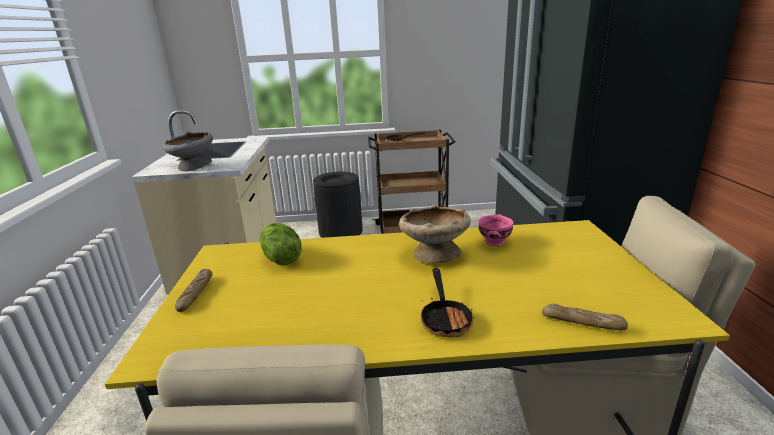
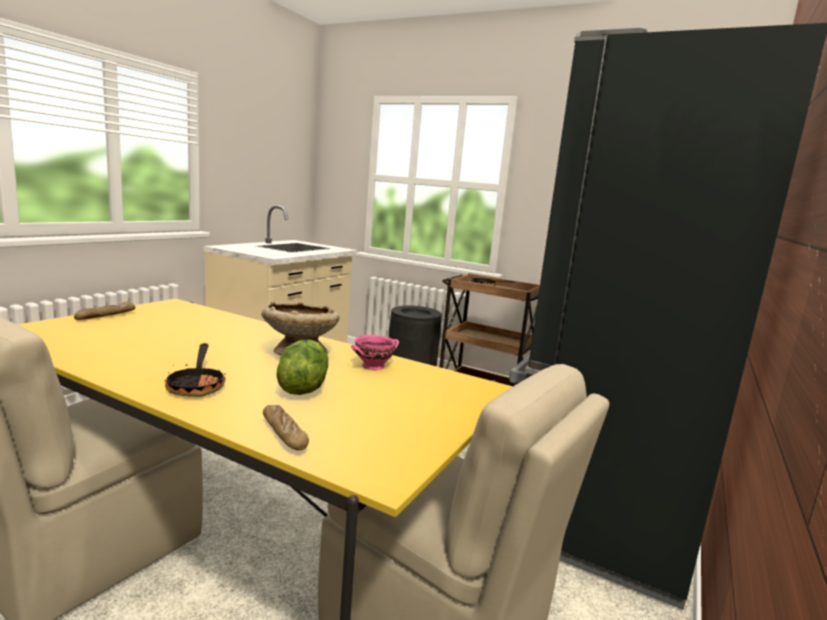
camera: 30 degrees right, 10 degrees down
(194, 167) = (251, 251): grey bowl -> none
(280, 259) = (196, 319): lettuce -> lettuce (302, 387)
(445, 318) = (197, 385): frying pan -> frying pan turned 45 degrees counterclockwise

